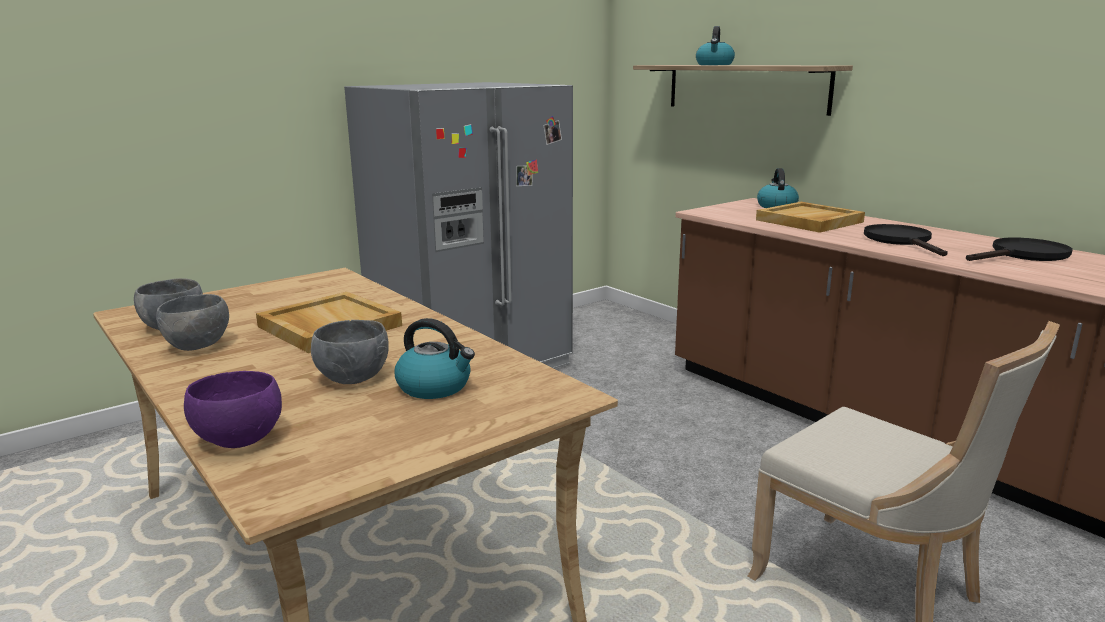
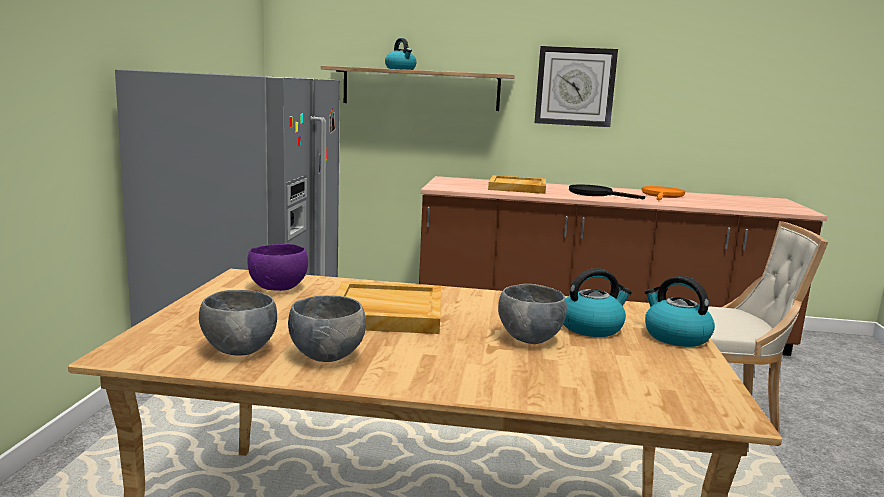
camera: 45 degrees left, 5 degrees down
(240, 441) = (601, 398): purple bowl -> purple bowl (279, 289)
(776, 206) = (469, 180): kettle -> kettle (675, 337)
(934, 78) = (575, 86): none -> wall clock
(1023, 255) = (662, 195): black frying pan -> orange frying pan

